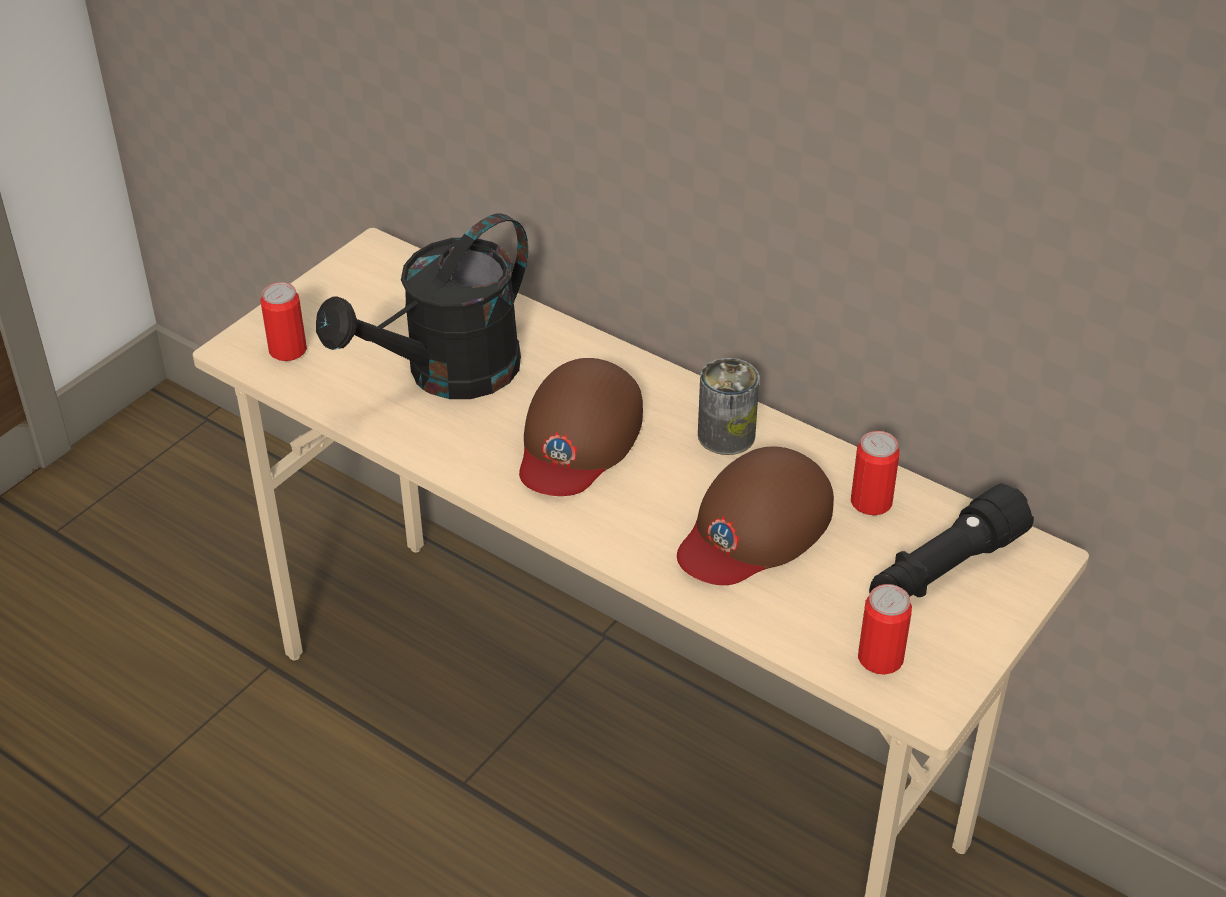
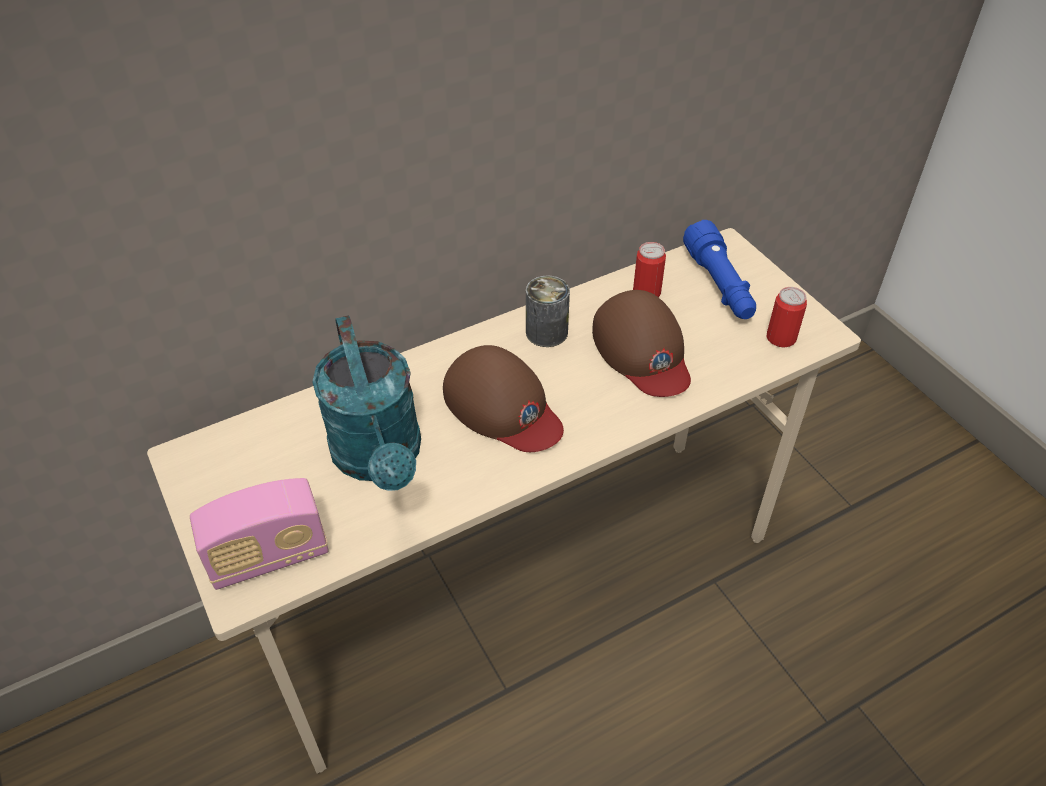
camera: 65 degrees left, 5 degrees up
(288, 350) = (269, 556): can -> radio
(447, 375) = (380, 458): black watering can -> turquoise watering can
(943, 570) = (719, 285): black flashlight -> blue flashlight

